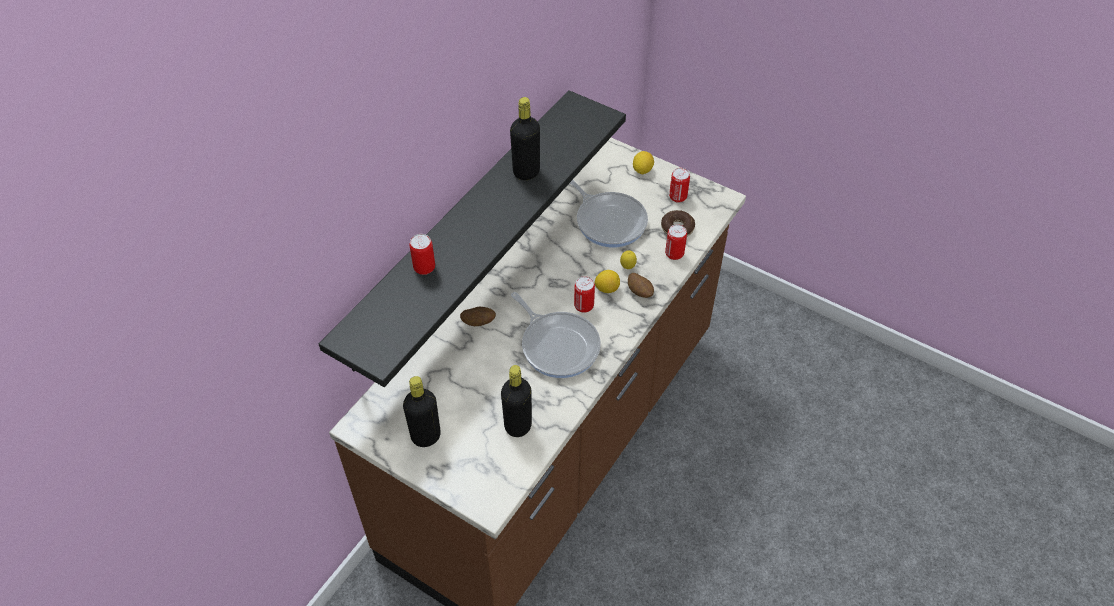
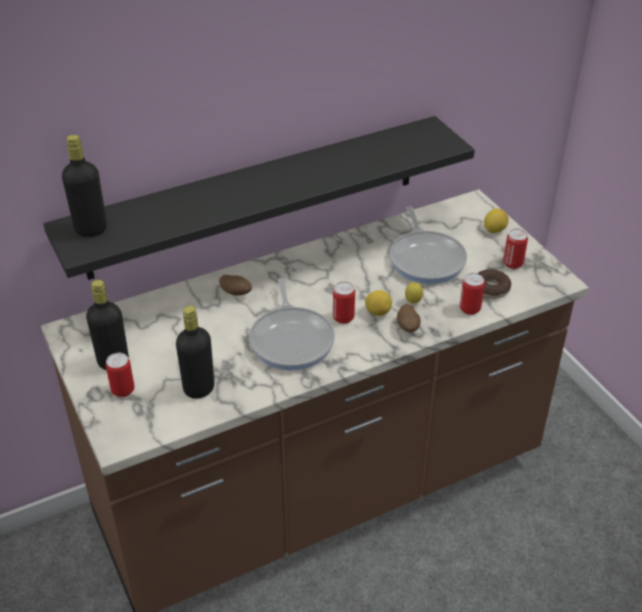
camera: 30 degrees right, 10 degrees down
(424, 268) = (180, 201): can -> can (123, 390)
(526, 172) = (337, 162): black bottle -> black bottle (91, 229)

